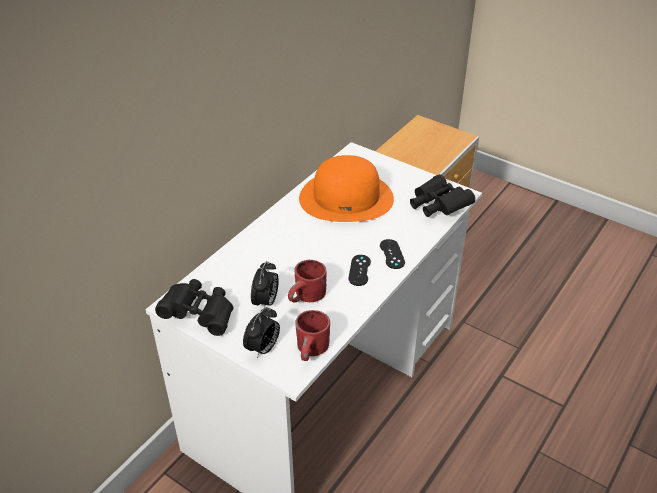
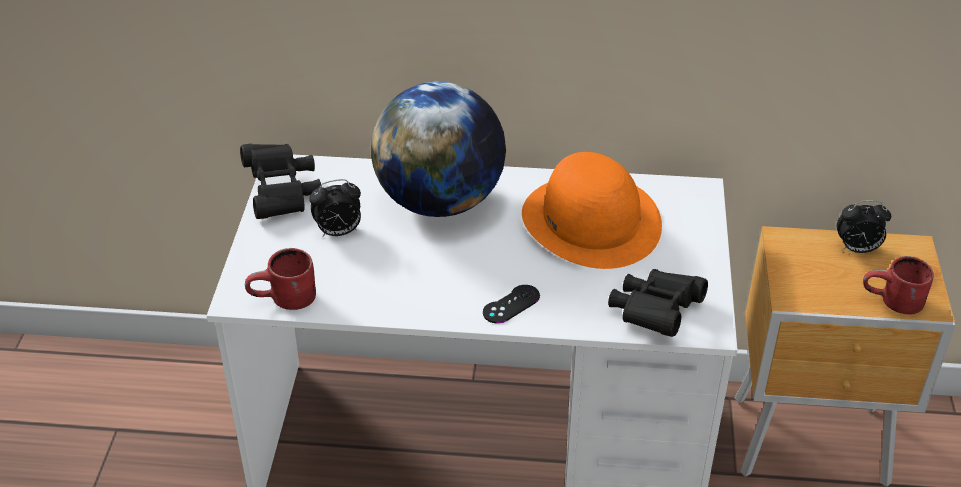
camera: 60 degrees right, 0 degrees up
(263, 348) = (263, 260): alarm clock -> alarm clock (857, 249)
(277, 247) = (440, 202): none -> globe
(308, 298) = (370, 263): red mug -> red mug (893, 304)
(359, 270) = (455, 286): black game controller -> none

